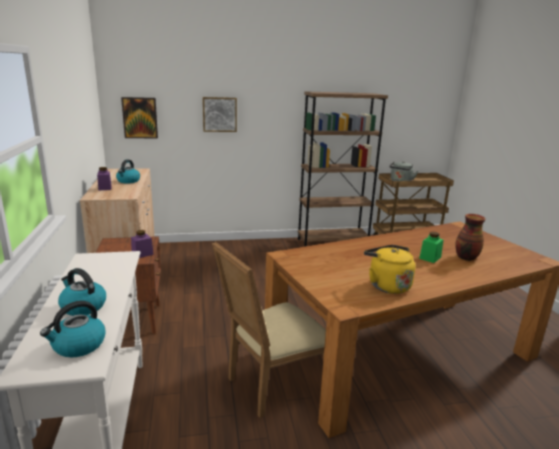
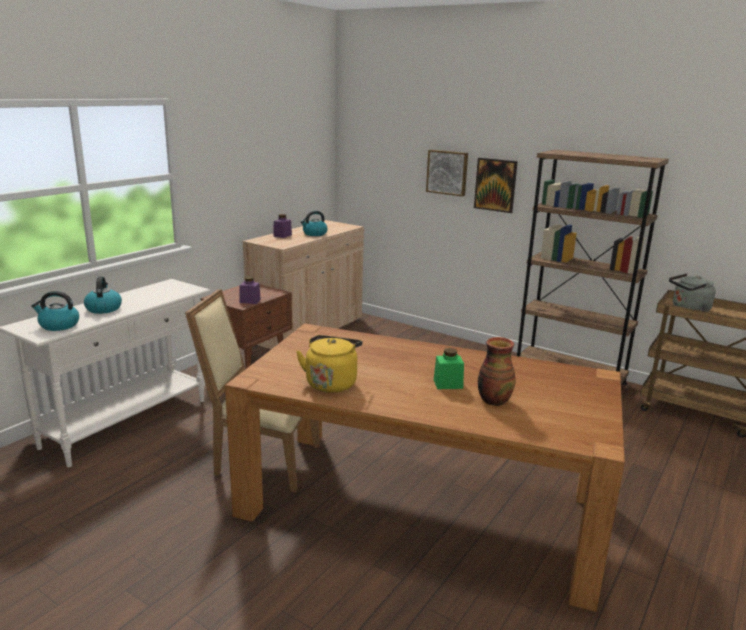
camera: 45 degrees right, 0 degrees up
(140, 118) = (367, 169): picture -> picture (495, 185)

